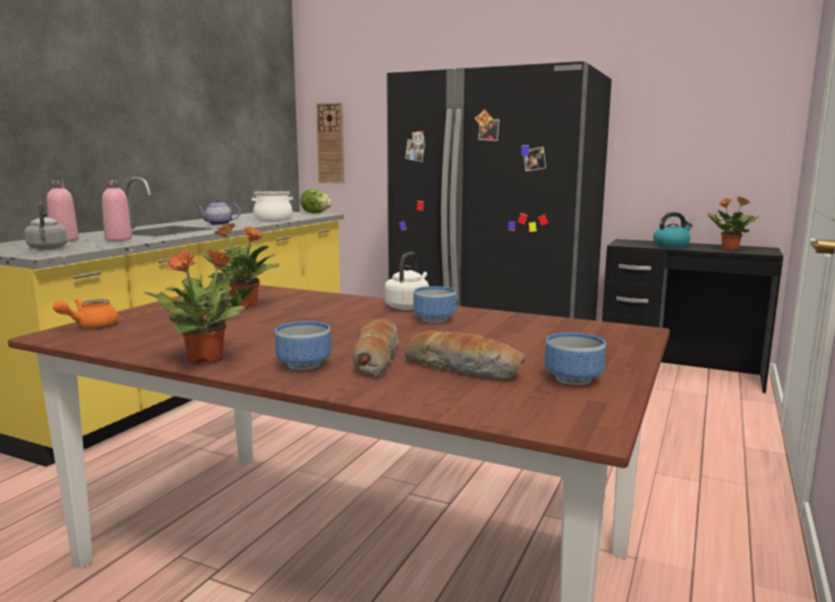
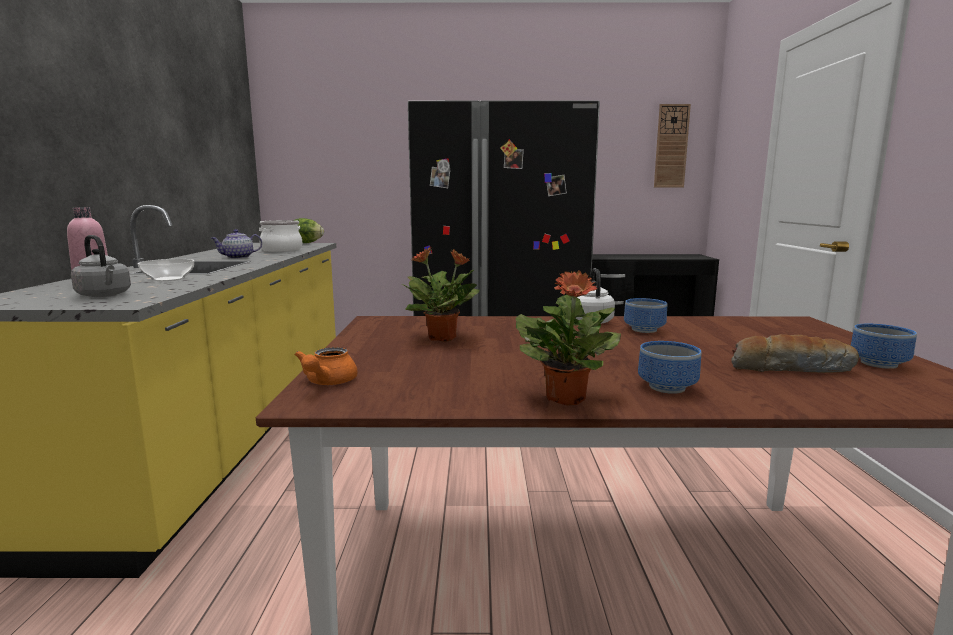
camera: 25 degrees left, 0 degrees up
(118, 239) = (169, 279): pink bottle -> bowl
(330, 143) = (298, 172): wall clock -> wall clock (671, 146)
(376, 358) = (704, 371): bread -> none
(671, 245) = (632, 256): kettle -> none
(729, 249) = (675, 256): potted plant -> none

